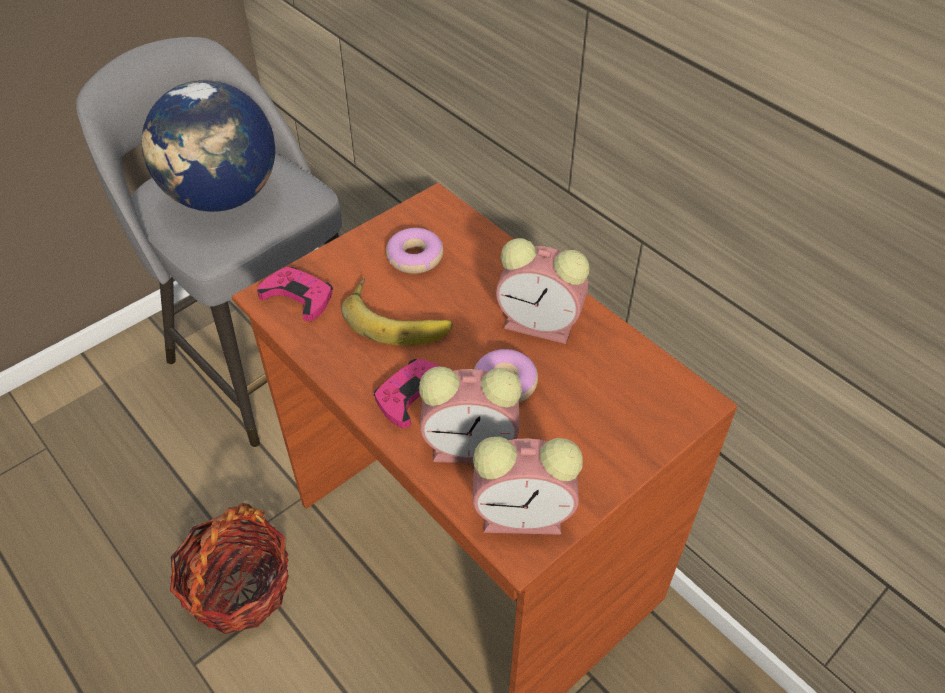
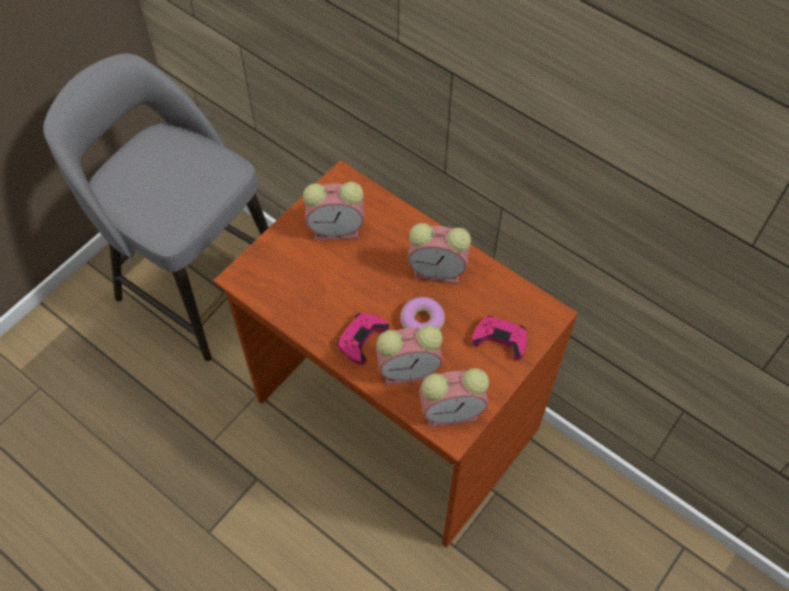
camera: 10 degrees left, 10 degrees up
(223, 197) = (165, 182): globe -> none
(239, 587) = (226, 471): basket -> none
(298, 297) = (262, 274): pink game controller -> pink game controller (500, 339)
(398, 317) = (338, 281): banana -> none
(414, 257) = (338, 229): donut -> alarm clock

